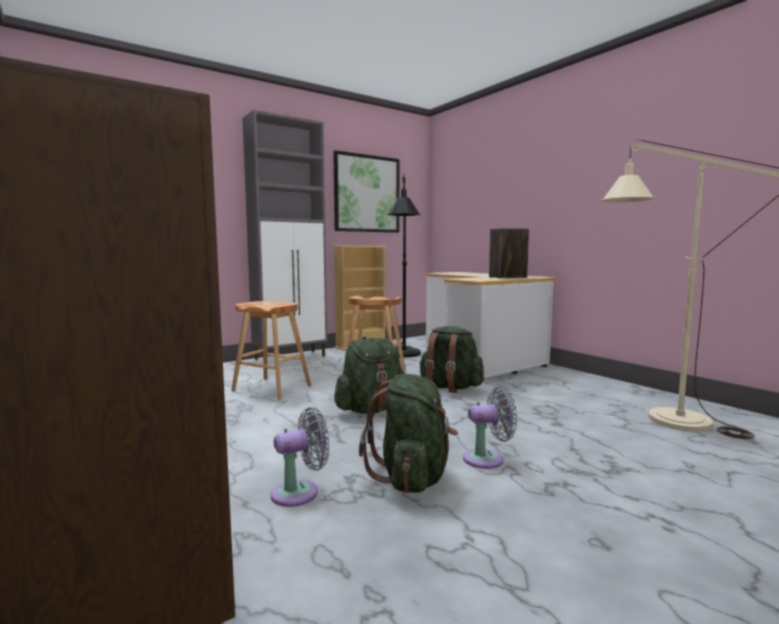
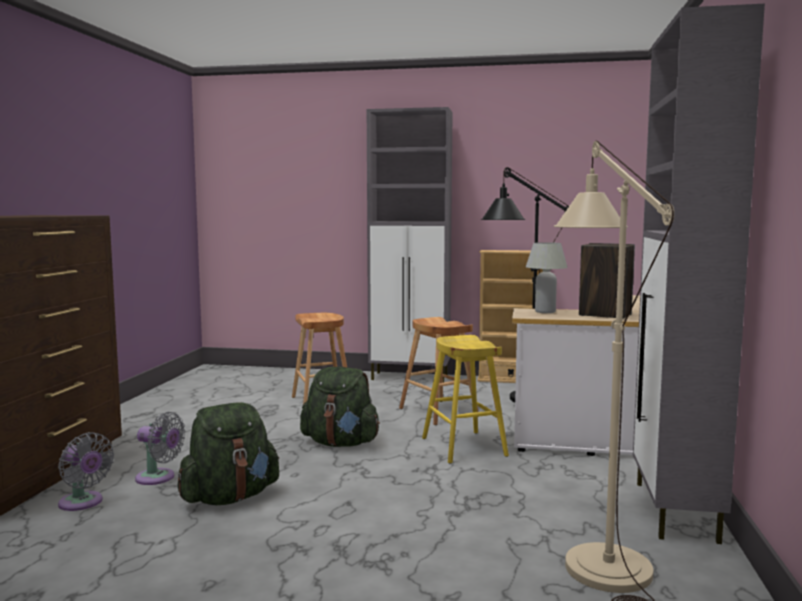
camera: 45 degrees right, 0 degrees up
(367, 194) = (534, 182): picture -> none
(449, 387) = (464, 447): green backpack -> yellow stool
(473, 278) = (545, 312): none -> white table lamp
(487, 459) = (307, 510): grey fan -> grey fan (83, 503)
(617, 387) = (675, 512): none -> grey cabinet

